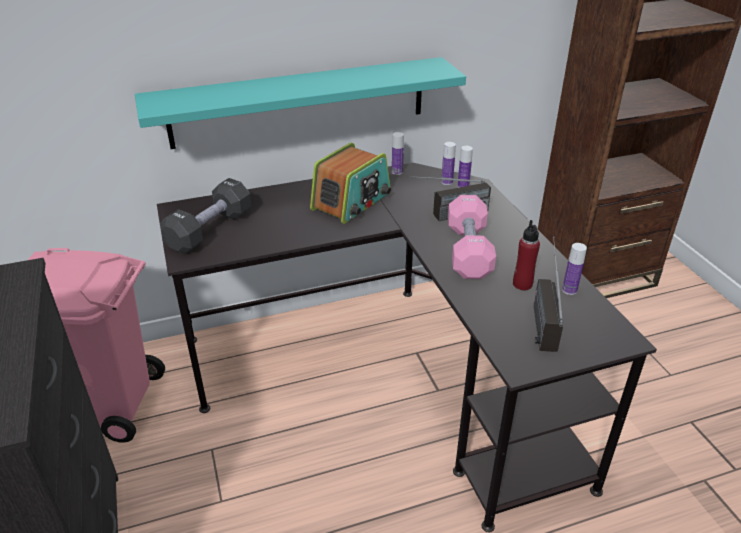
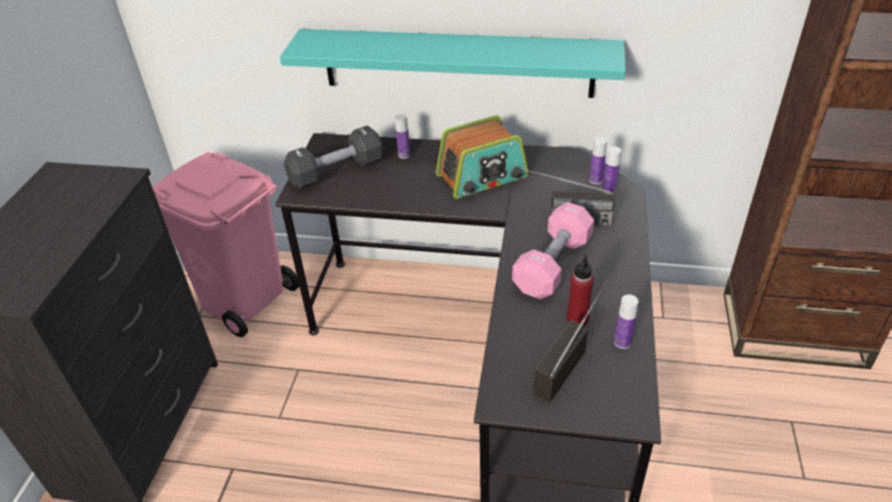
camera: 30 degrees right, 5 degrees up
(397, 172) = (553, 155): bottle -> bottle (404, 155)

